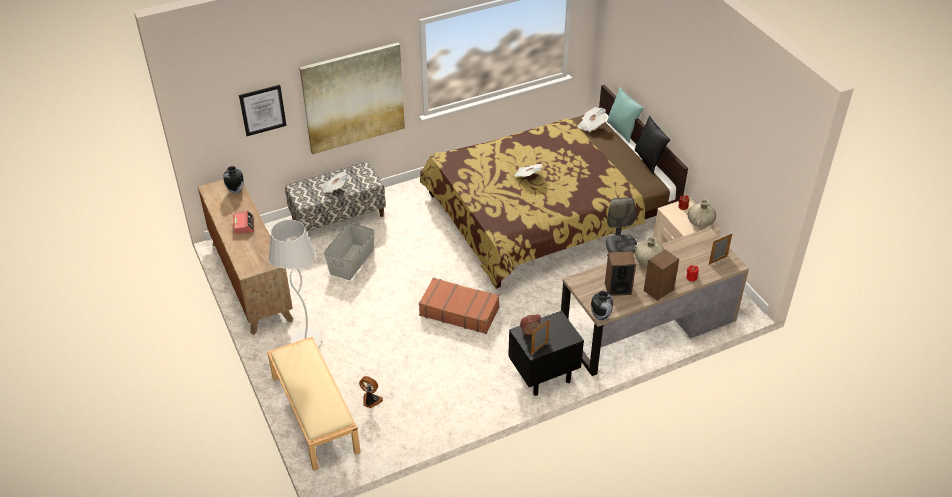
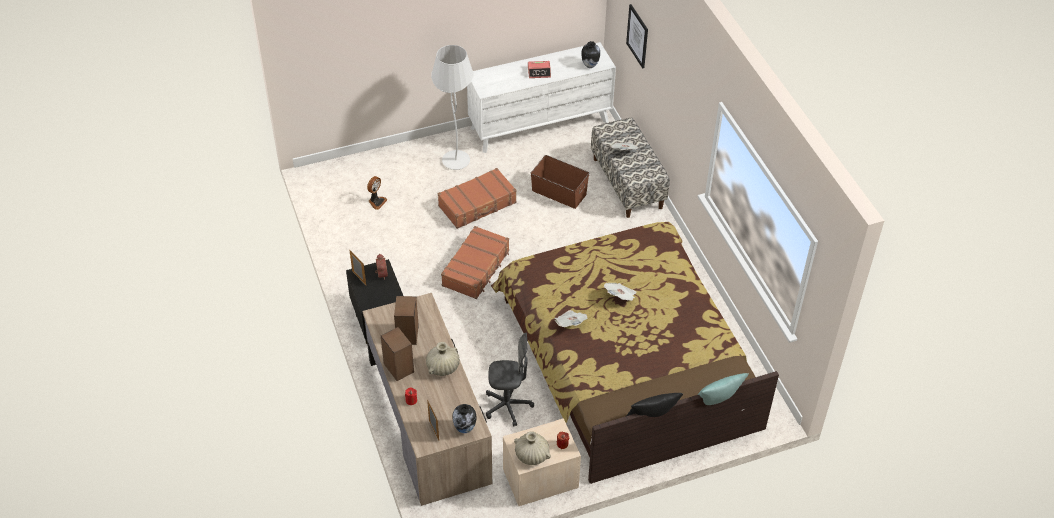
camera: 95 degrees right, 5 degrees up
(250, 280) = (540, 124): brown dresser -> white dresser
(314, 413) = (371, 166): beige bench -> none
(351, 261) = (559, 192): grey storage box -> brown storage box
(353, 98) = (676, 107): picture -> none
(371, 318) = (478, 205): none -> brown suitcase
(591, 125) = (720, 371): newspaper -> newspaper (570, 324)
(600, 316) = (371, 314): vase -> vase (465, 429)

